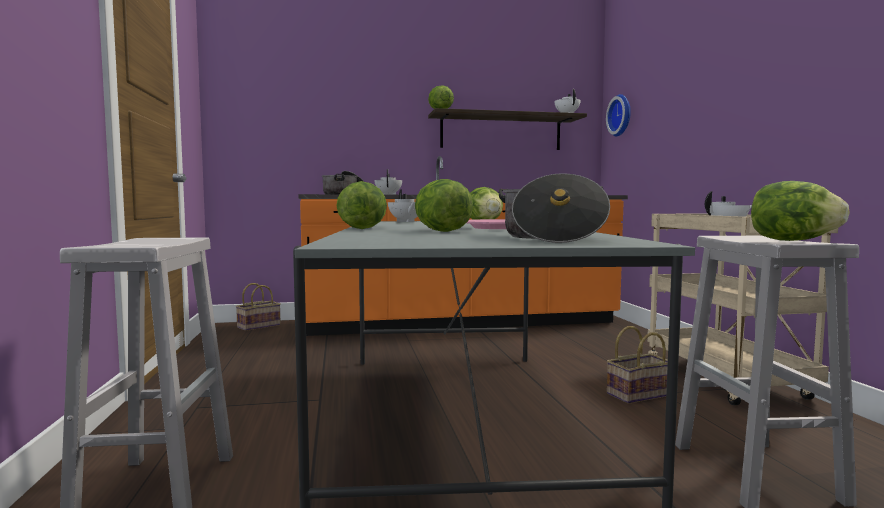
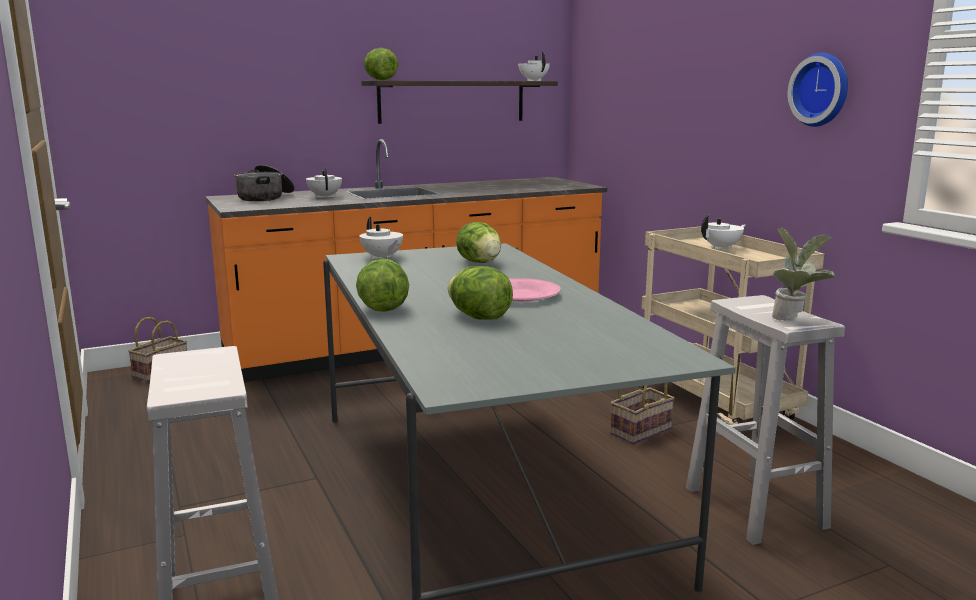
camera: 15 degrees left, 10 degrees up
(550, 238) = (605, 343): cooking pot -> none
(621, 115) = (597, 83): wall clock -> wall clock (822, 90)
(792, 241) = (794, 319): lettuce -> potted plant

